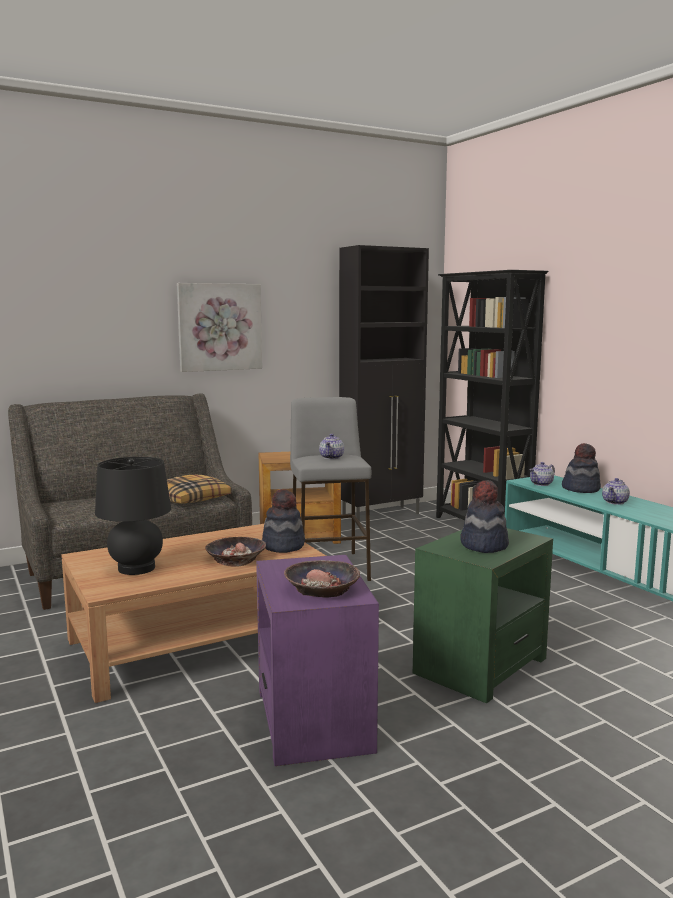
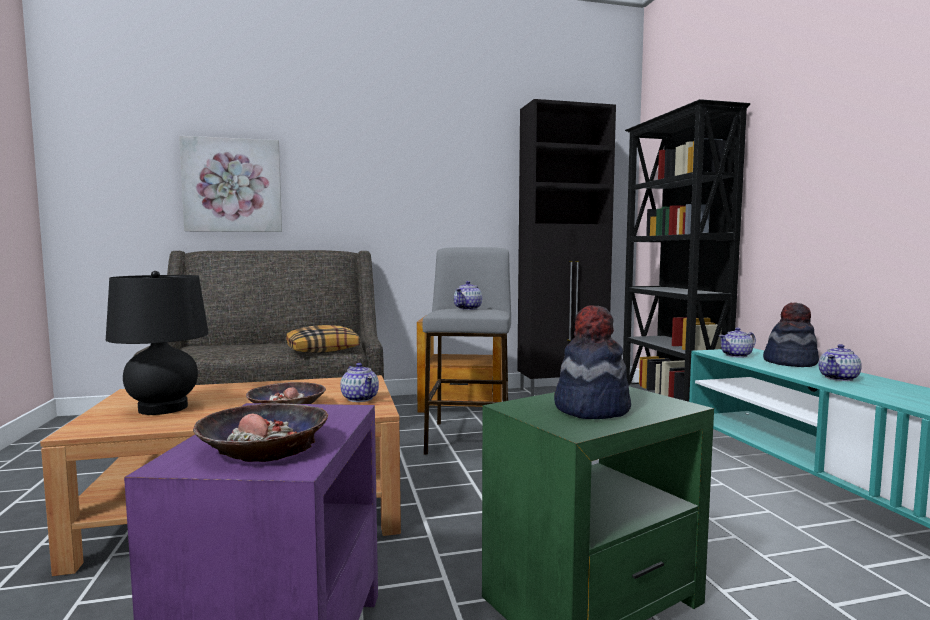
camera: 15 degrees right, 5 degrees down
(219, 327) = (390, 186): picture -> picture (232, 185)
(283, 546) = (360, 398): hat -> teapot

